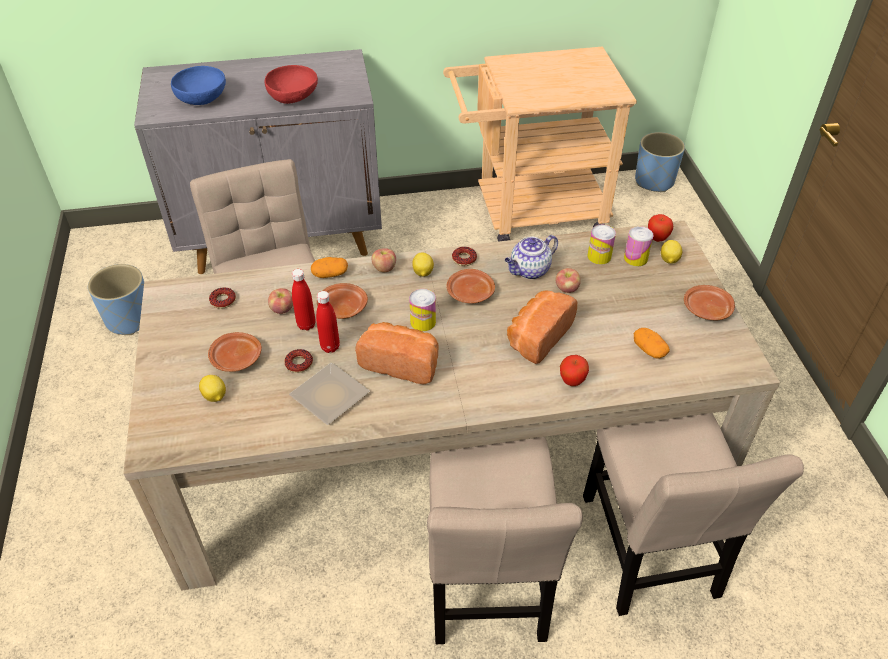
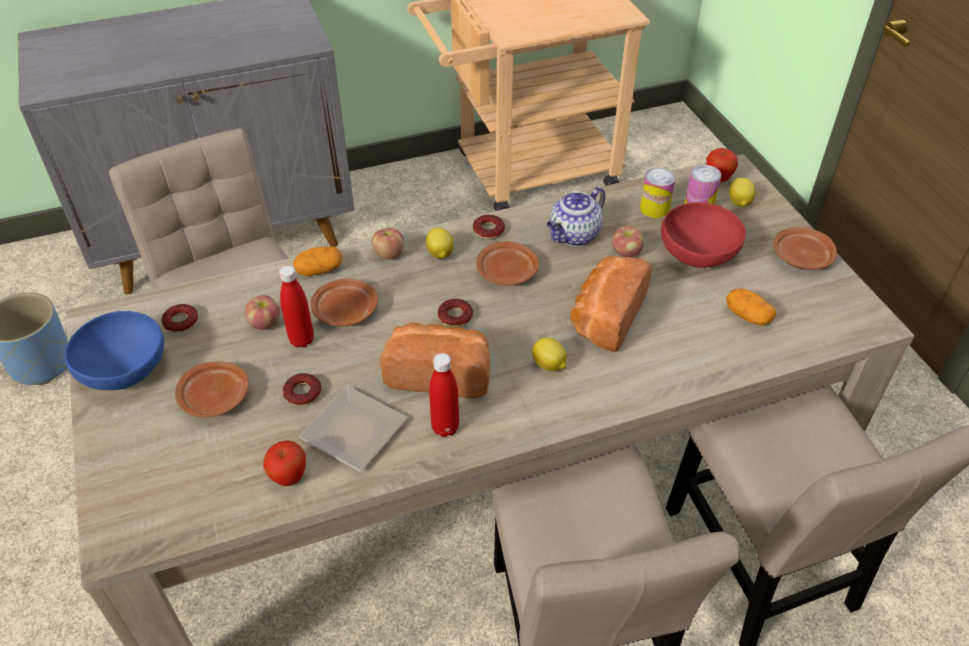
camera: 10 degrees left, 0 degrees up
(202, 98) = (107, 64): blue bowl -> blue bowl (125, 369)
(215, 396) = (194, 454): lemon -> lemon (549, 365)
(294, 98) = (229, 52): red bowl -> red bowl (699, 253)
(330, 347) = (340, 365): red bottle -> red bottle (445, 427)
(423, 322) = (455, 317): can -> donut
(572, 381) = (664, 369): apple -> apple (289, 478)
(654, 181) = (660, 122): blue planter -> none

